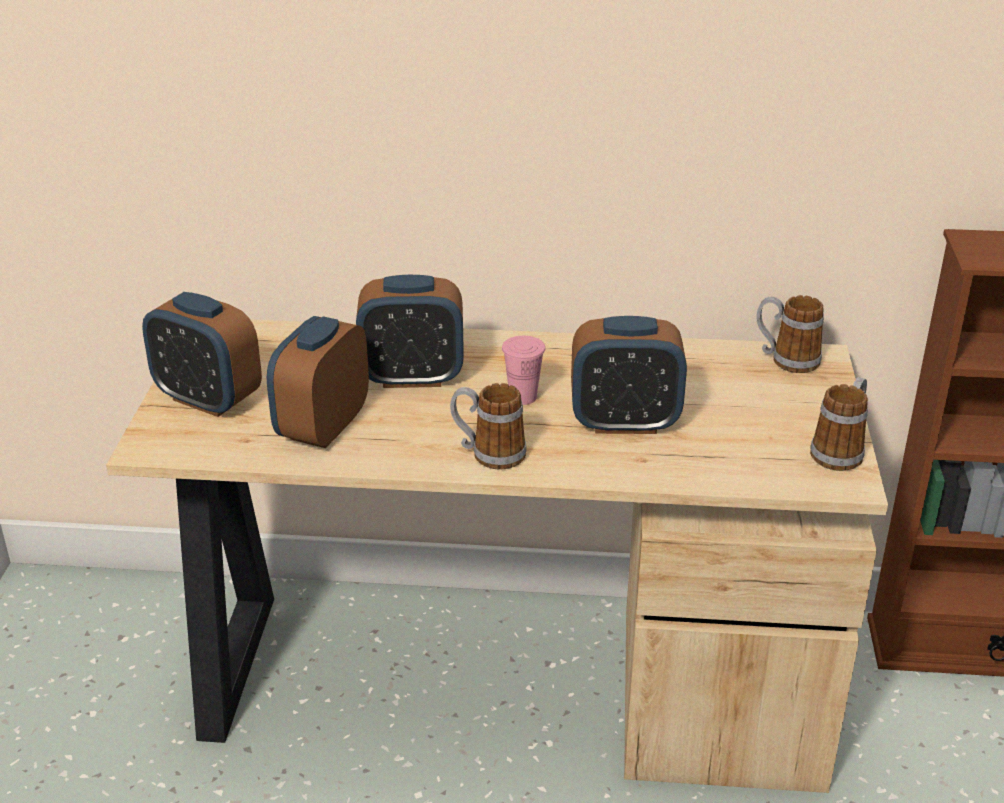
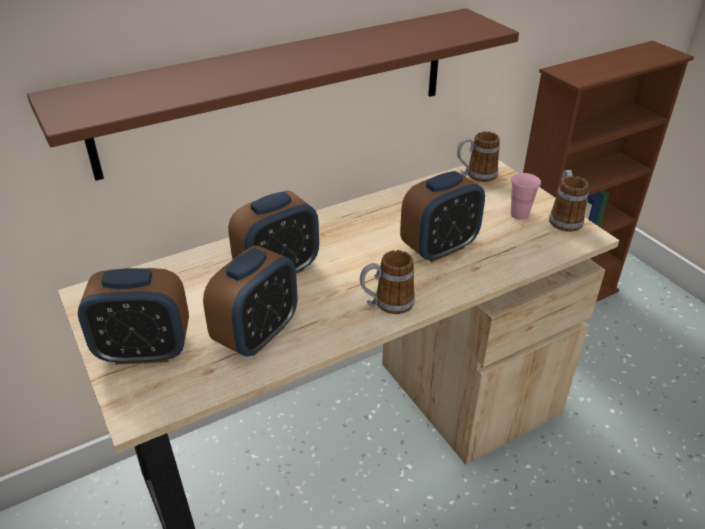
camera: 35 degrees left, 5 degrees up
(323, 427) = (257, 335): alarm clock -> alarm clock turned 135 degrees counterclockwise
(493, 156) = (279, 90): none -> brown shelf
(523, 397) = (363, 256): pink cup -> pink cup (519, 214)

